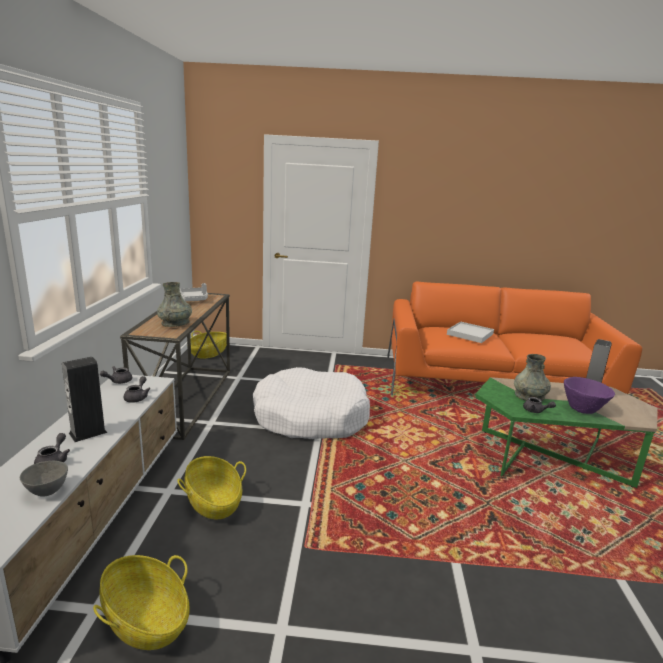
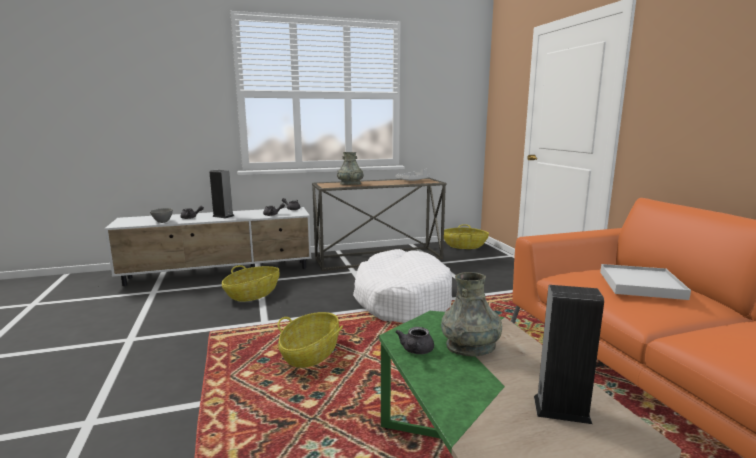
camera: 70 degrees right, 5 degrees down
(146, 620) = (144, 303): basket -> basket (311, 354)
(583, 410) = (474, 396): purple bowl -> none

